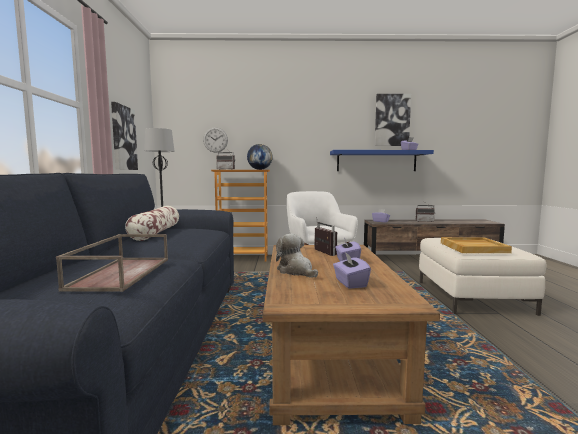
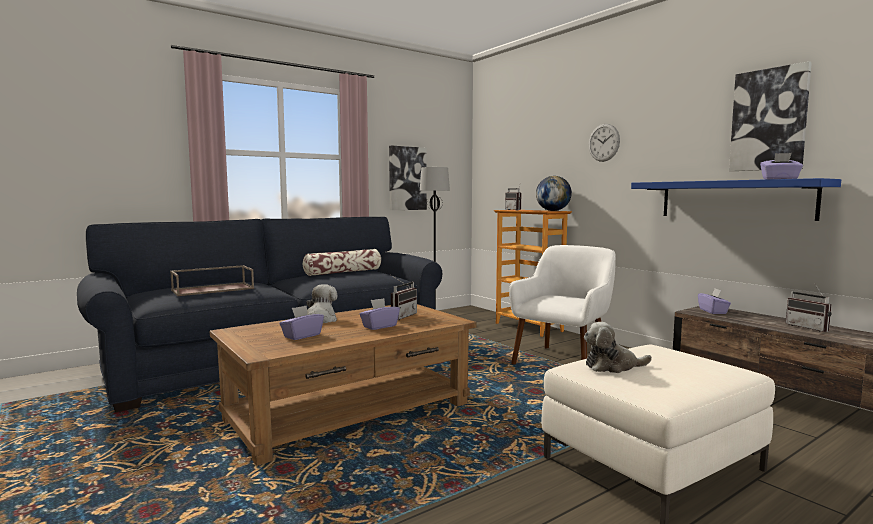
camera: 55 degrees right, 0 degrees up
(215, 140) = (521, 171): wall clock -> wall clock (604, 142)
(473, 247) = (612, 366): beige tray -> plush toy

